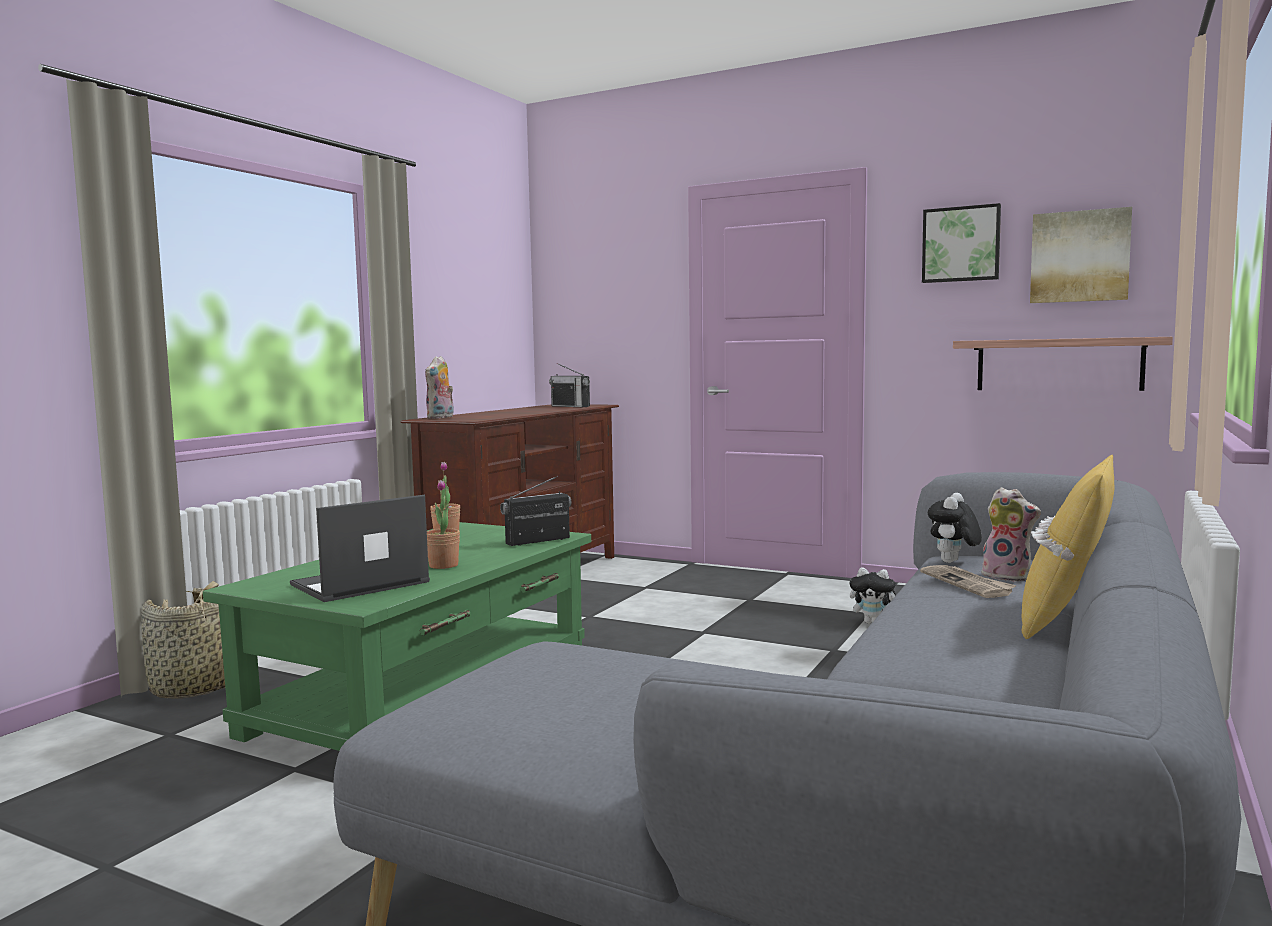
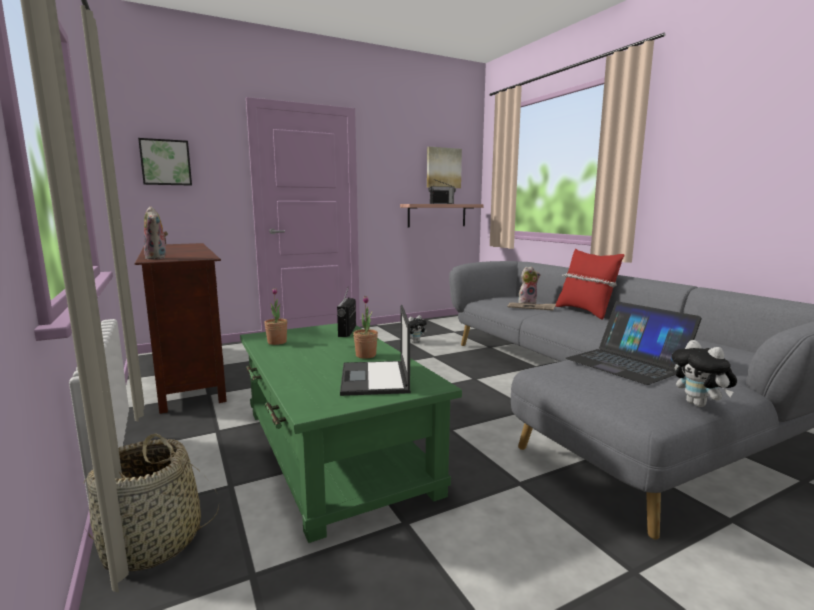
camera: 55 degrees left, 5 degrees up
(570, 406) = (182, 245): radio -> radio (441, 203)
(637, 677) = (628, 363): none -> laptop
(953, 562) = (491, 302): plush toy -> plush toy (699, 405)
(961, 244) = (399, 156): picture -> picture (165, 162)
(1066, 620) = (585, 311): yellow pillow -> red pillow

